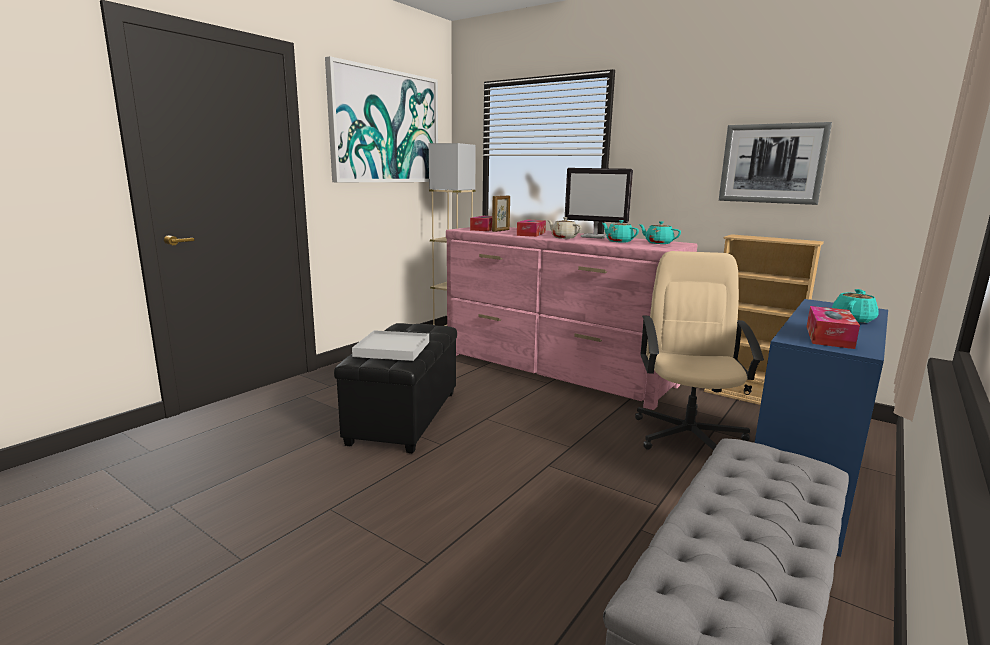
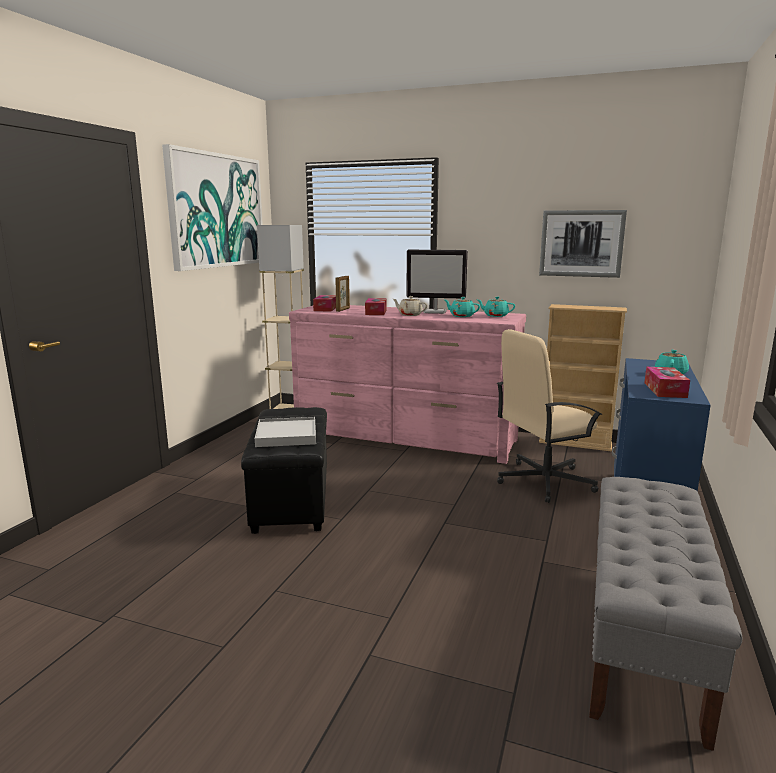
camera: 15 degrees left, 0 degrees up
(688, 435) = (543, 481): beige office chair -> beige office chair turned 105 degrees counterclockwise

